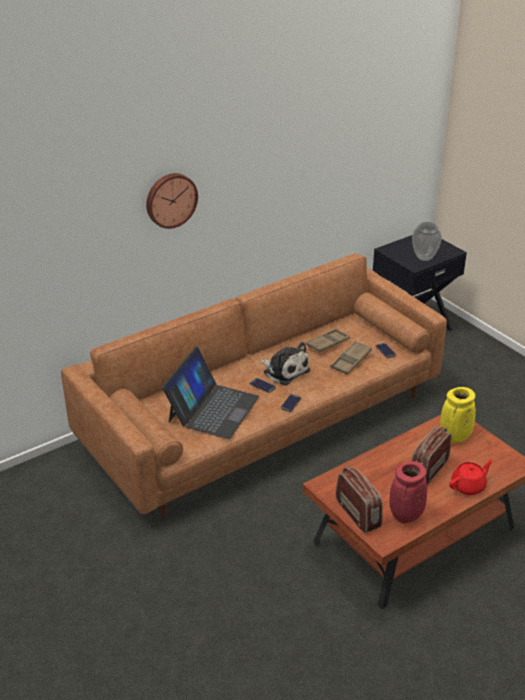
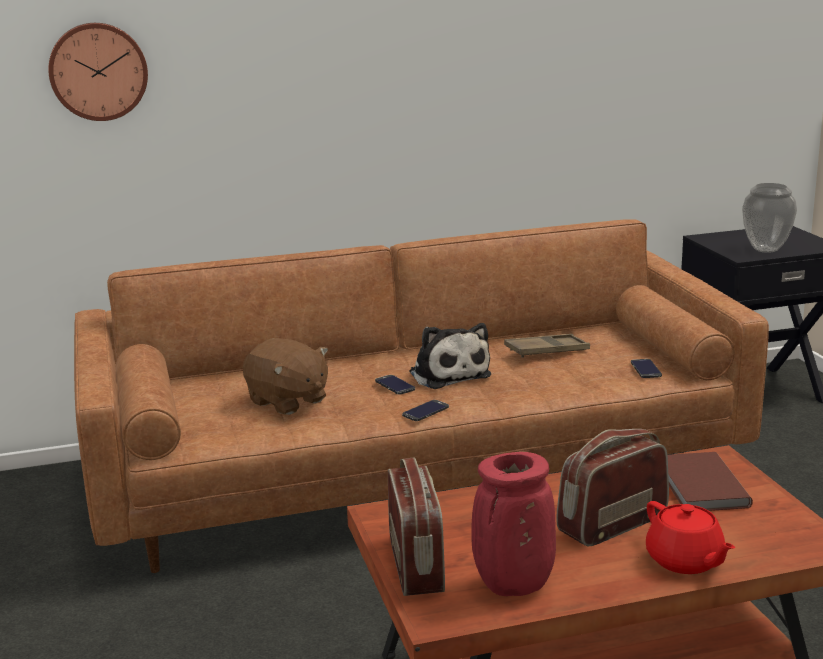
camera: 20 degrees right, 15 degrees down
(170, 199) = (286, 58): wall clock -> wall clock (98, 71)
(212, 409) = (287, 401): laptop -> brown plush toy
(351, 361) = (573, 374): brown tray -> none
(454, 438) = (699, 486): yellow vase -> brown book
(468, 486) = (685, 561): red teapot -> red teapot turned 75 degrees clockwise

